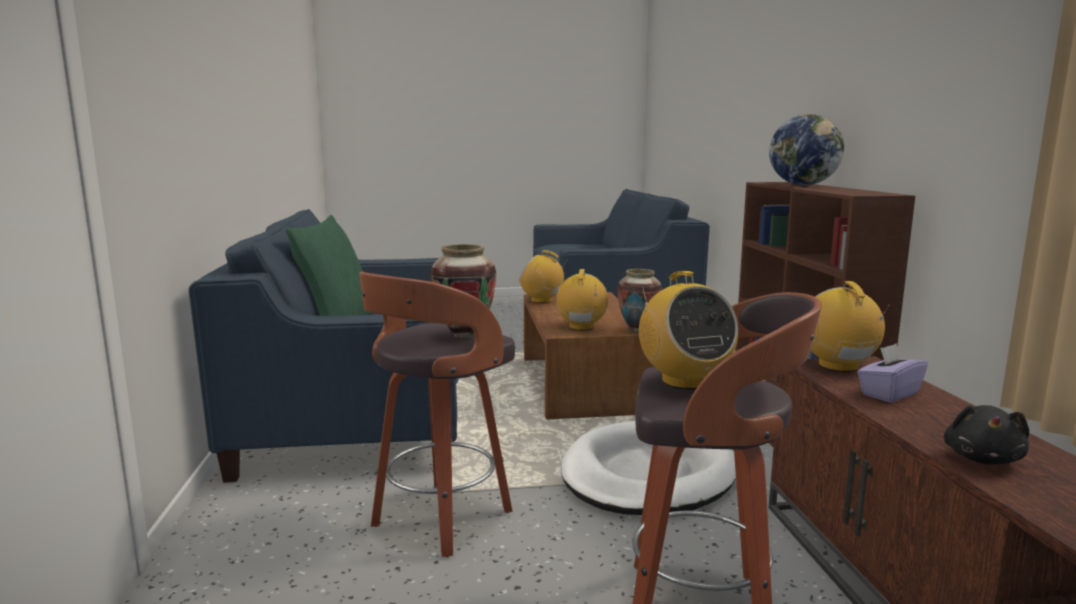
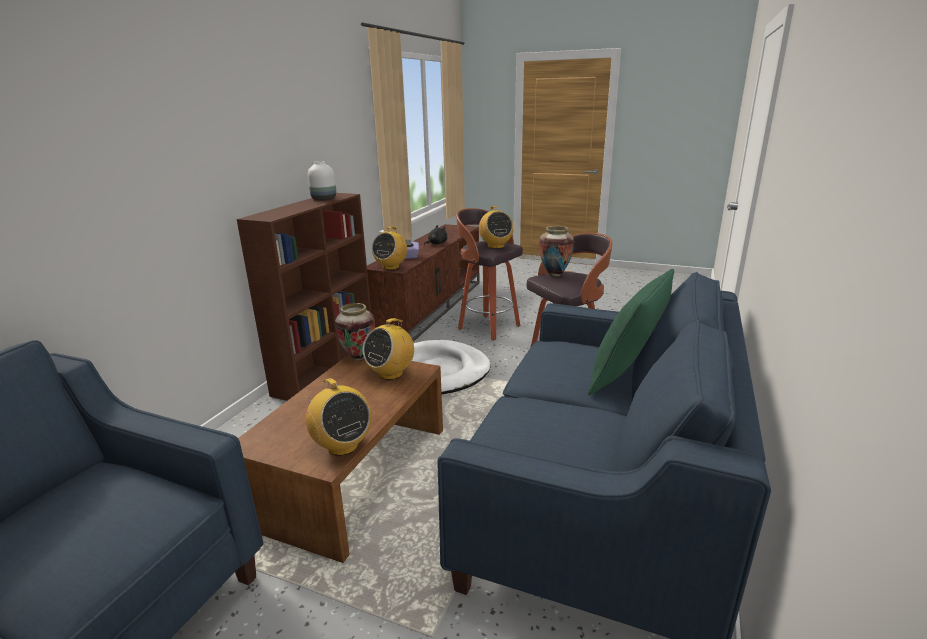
camera: 150 degrees left, 10 degrees up
(684, 381) = (495, 246): radio -> radio turned 150 degrees clockwise
(803, 185) = (285, 209): globe -> none
(844, 190) = (323, 199): none -> white vase

